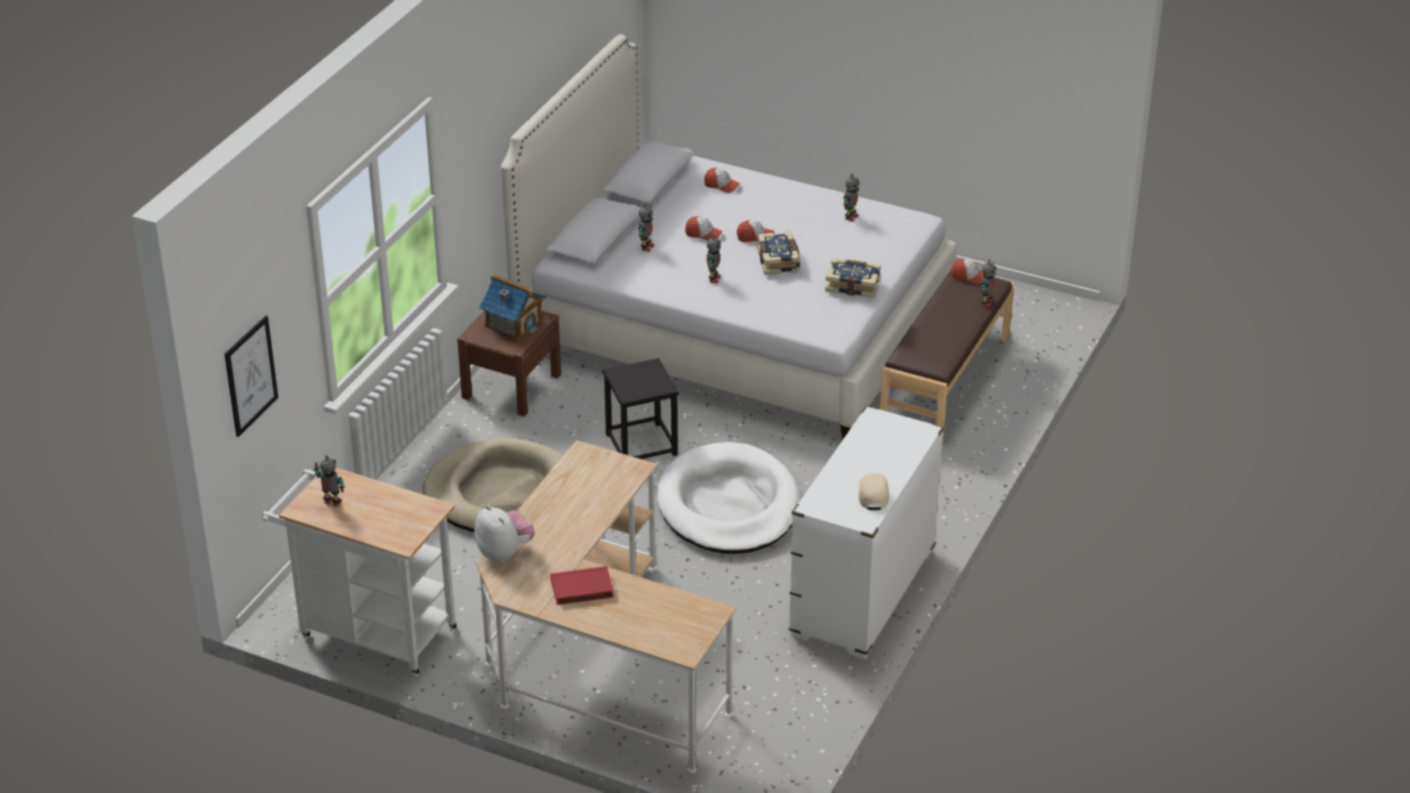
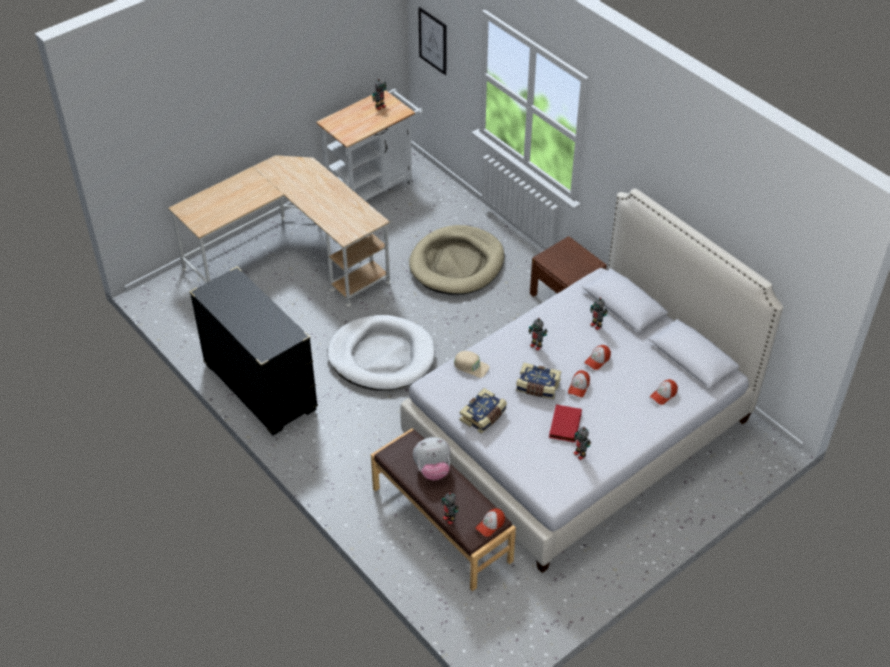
camera: 115 degrees right, 10 degrees up
(504, 553) = (310, 168): plush toy -> plush toy (432, 470)
(513, 323) = (572, 264): toy house -> none
(582, 590) = (259, 186): red book -> red book (564, 424)
(640, 444) = (468, 337): black stool -> none
(863, 593) = (260, 387): white dresser -> black dresser
(873, 494) = (224, 305): beige cap -> beige cap (471, 366)

